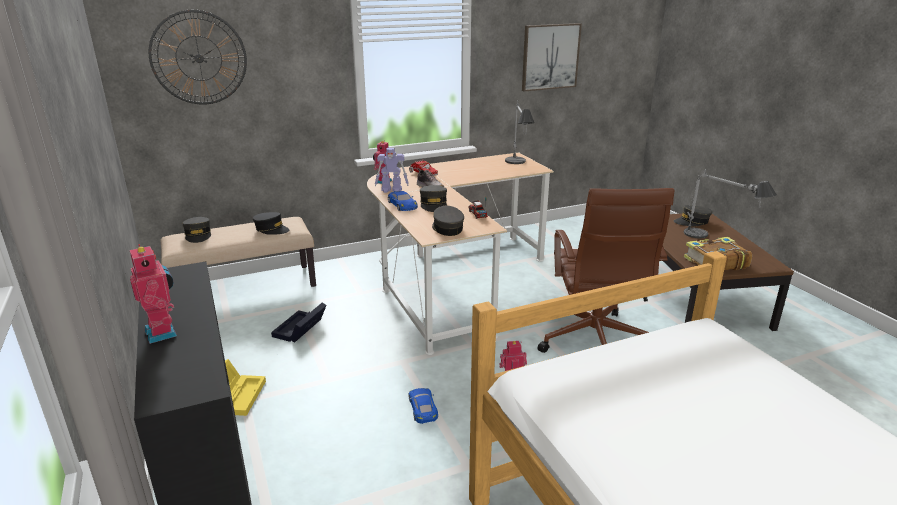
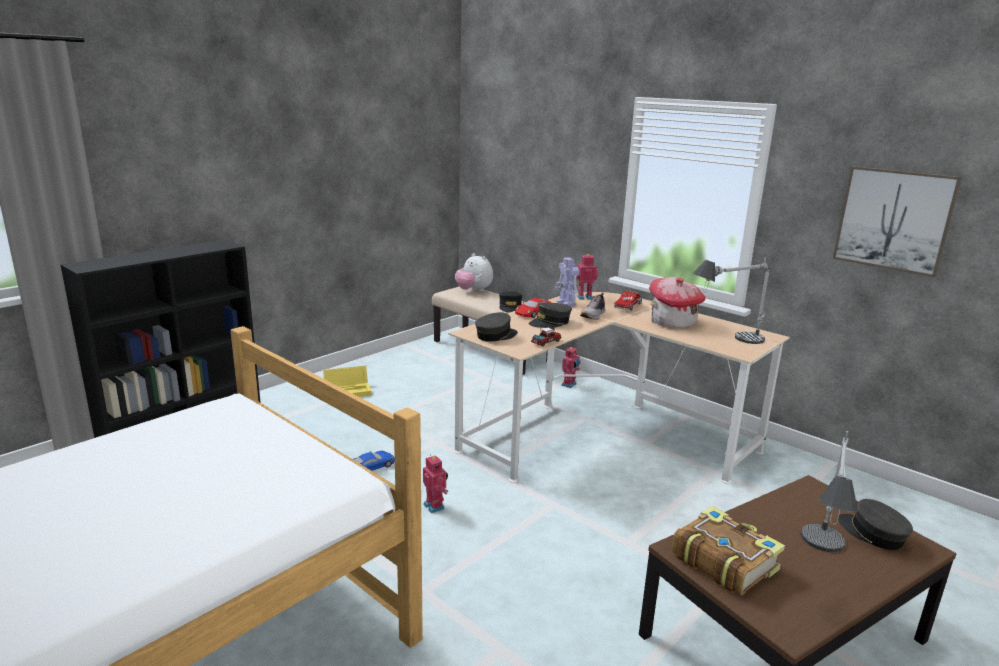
camera: 65 degrees right, 5 degrees down
(163, 332) = (147, 254): toy robot -> toy robot (569, 385)
(198, 235) = (474, 291): grey cap -> plush toy
(199, 58) = (513, 147): wall clock -> none
(300, 330) = (448, 388): black storage box -> none
(402, 205) = (533, 312): blue toy car -> red toy car
(467, 170) = (672, 322): none -> toy house
(594, 343) = (558, 551): brown office chair -> none

